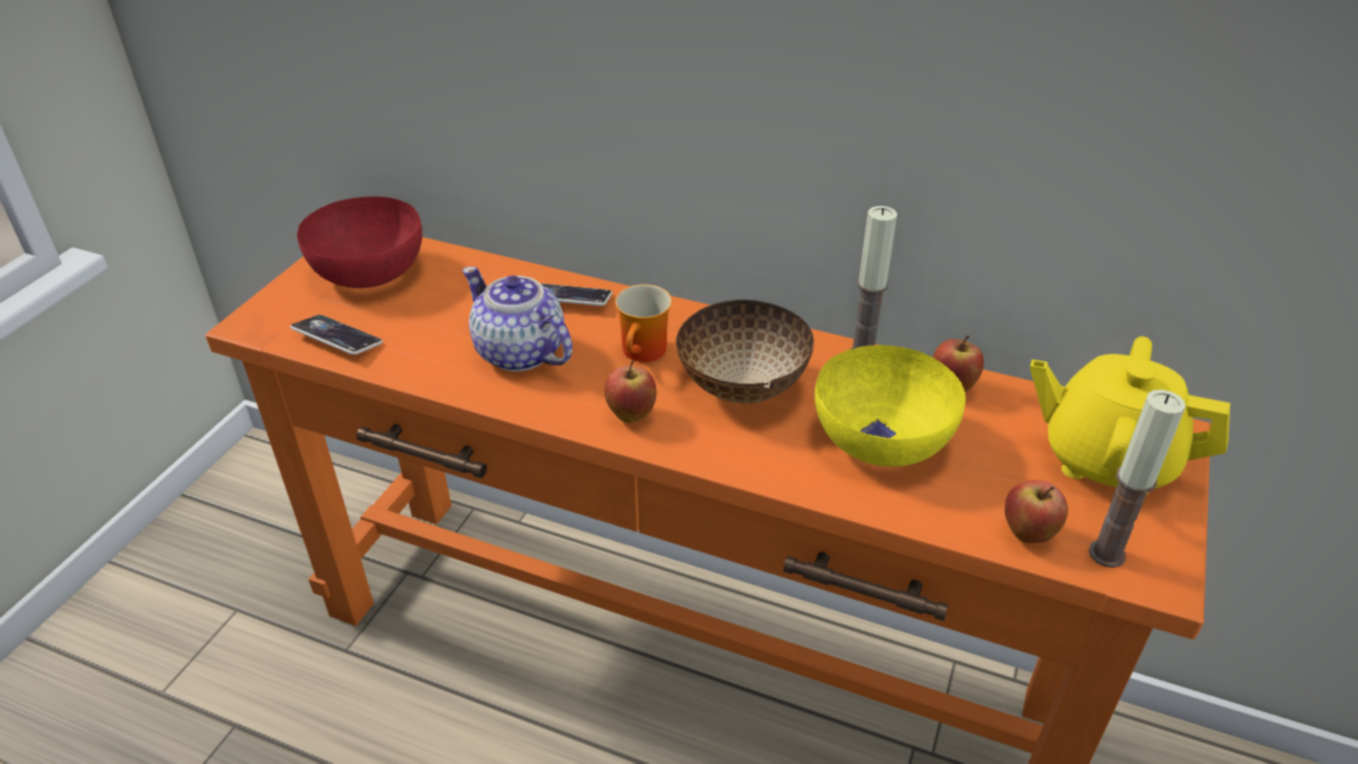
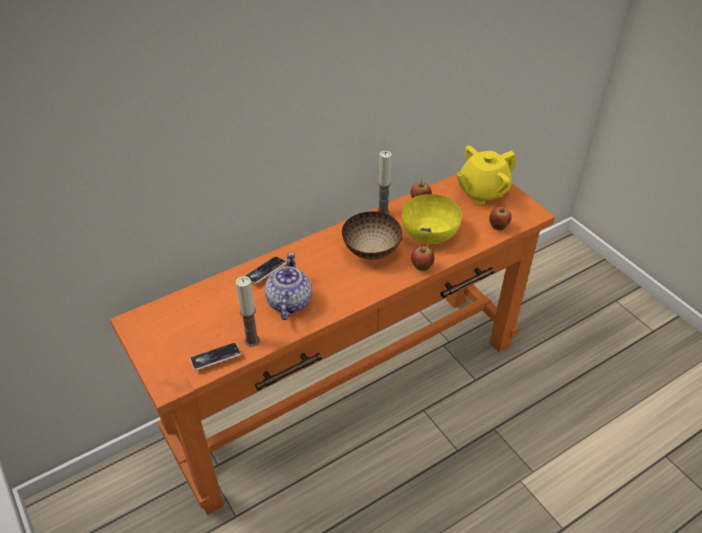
camera: 55 degrees left, 5 degrees up
(368, 272) = (170, 328): red bowl -> none
(520, 353) = (288, 302): teapot -> teapot turned 105 degrees clockwise
(631, 415) = (359, 288): apple -> apple (421, 267)
(646, 353) = (325, 266): mug -> none
(1106, 554) = (518, 217): candle -> candle (252, 340)

